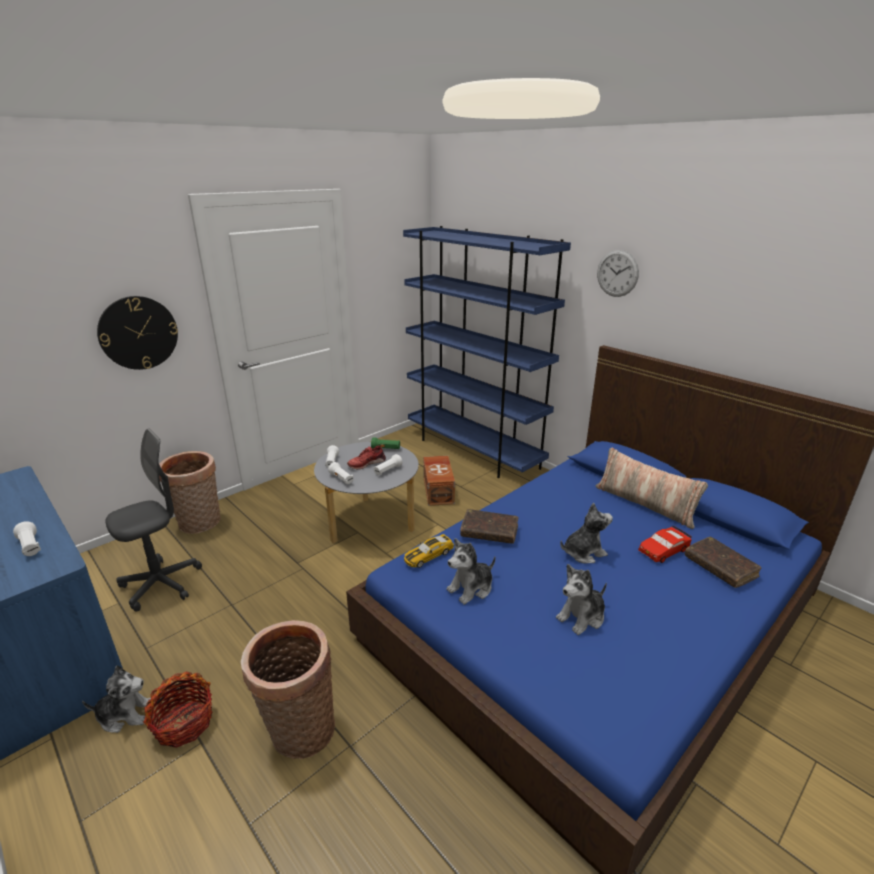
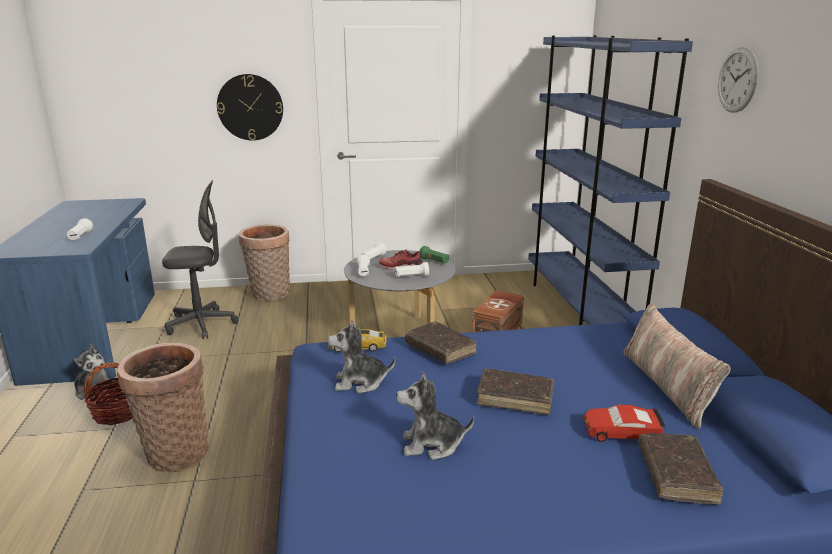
camera: 35 degrees right, 5 degrees down
(583, 552) = (515, 398): plush toy -> brown book

